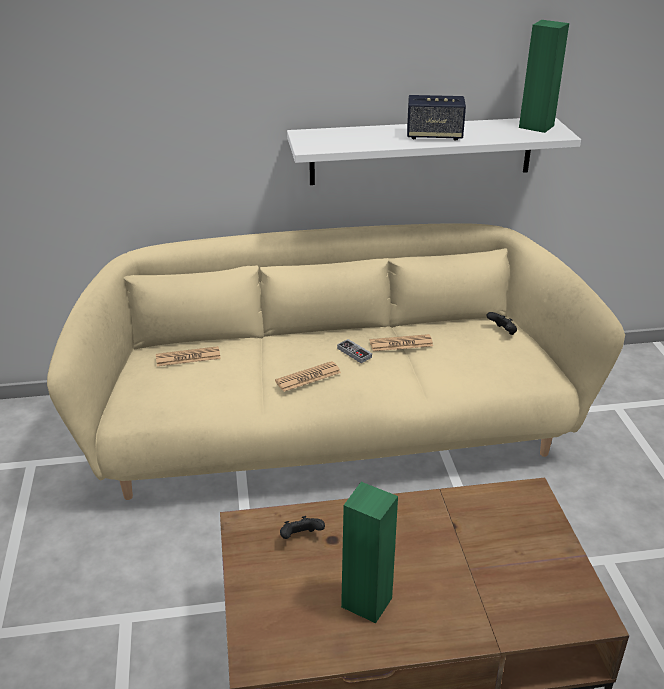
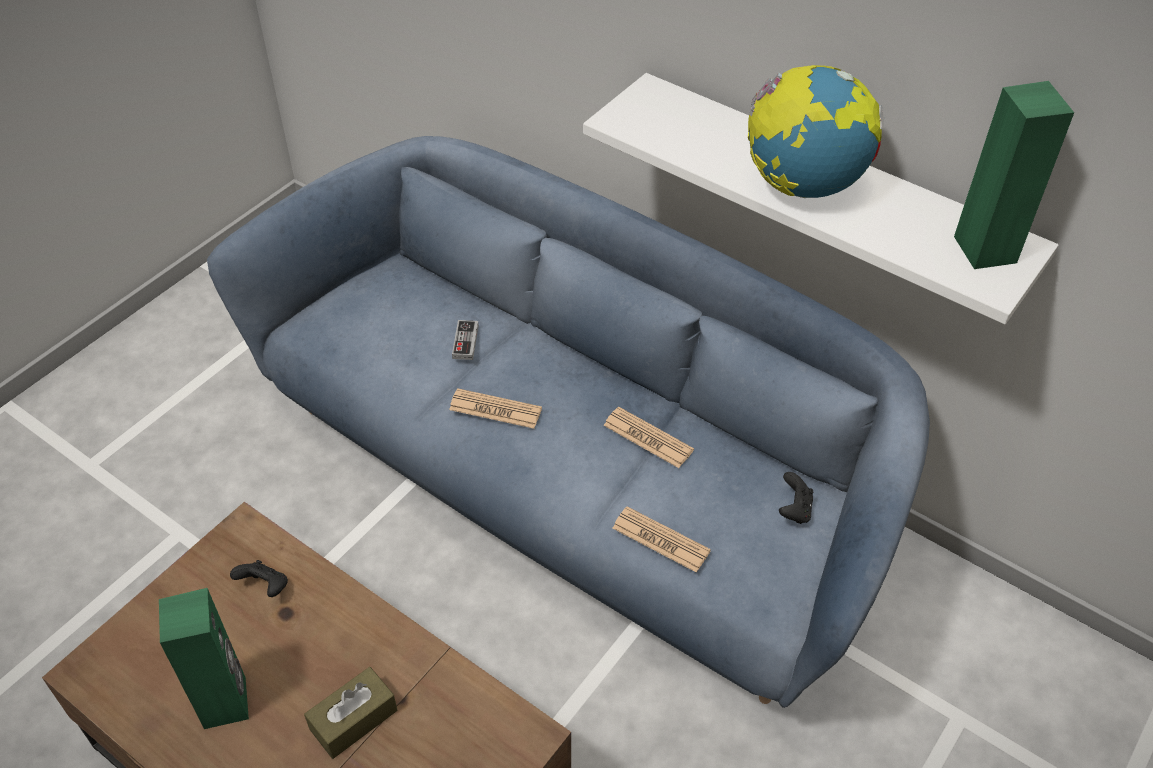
camera: 45 degrees right, 15 degrees up
(188, 357) = (420, 300): newspaper -> newspaper (660, 540)
(332, 432) = (574, 481): beige sofa -> blue sofa
(354, 353) = (581, 413): game controller -> game controller (465, 342)
(434, 136) = (804, 185): speaker -> globe
(445, 552) = (353, 720): none -> brown tissue box

